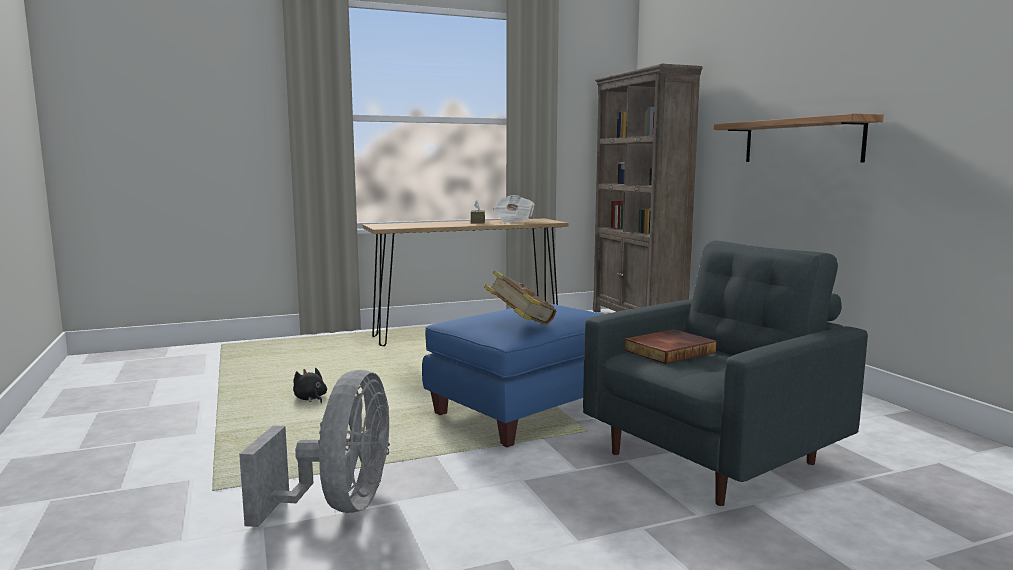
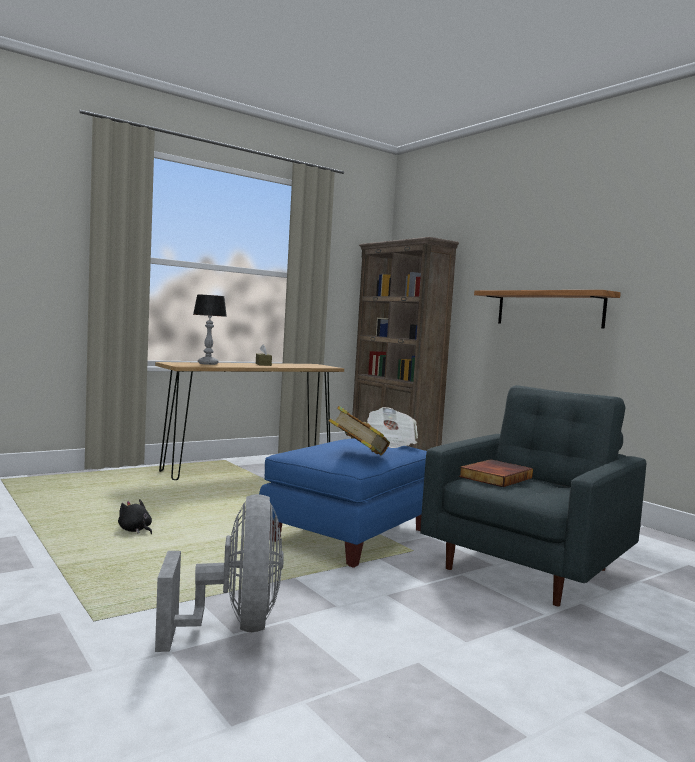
camera: 15 degrees left, 5 degrees down
(415, 224) = (207, 363): none -> table lamp
(513, 221) = (293, 365): newspaper -> newspaper (391, 442)

